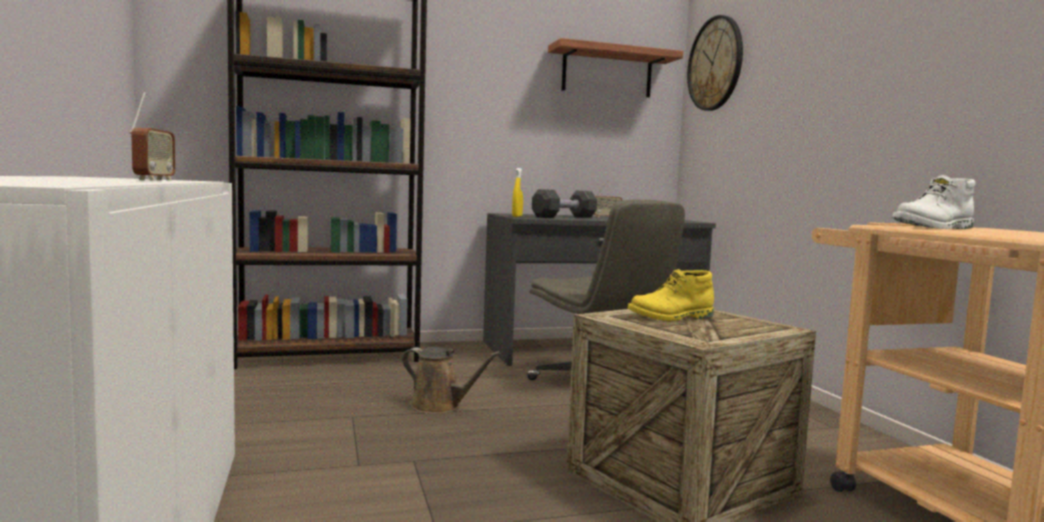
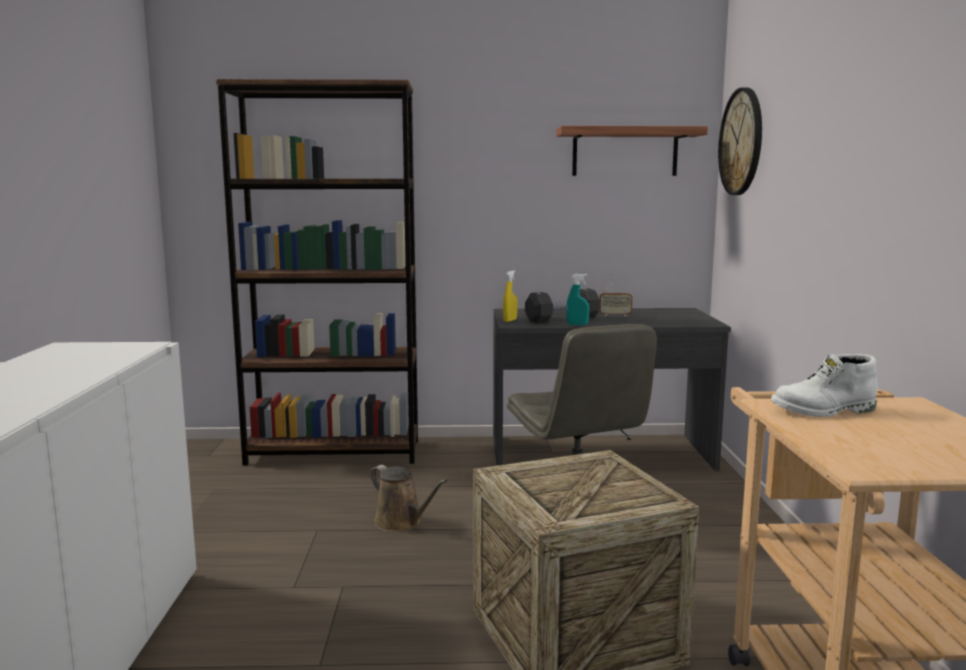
camera: 15 degrees right, 5 degrees up
(154, 180) = (82, 372): radio -> none
(583, 219) = (577, 325): none -> turquoise spray bottle
(671, 317) = (566, 477): yellow boot -> none

